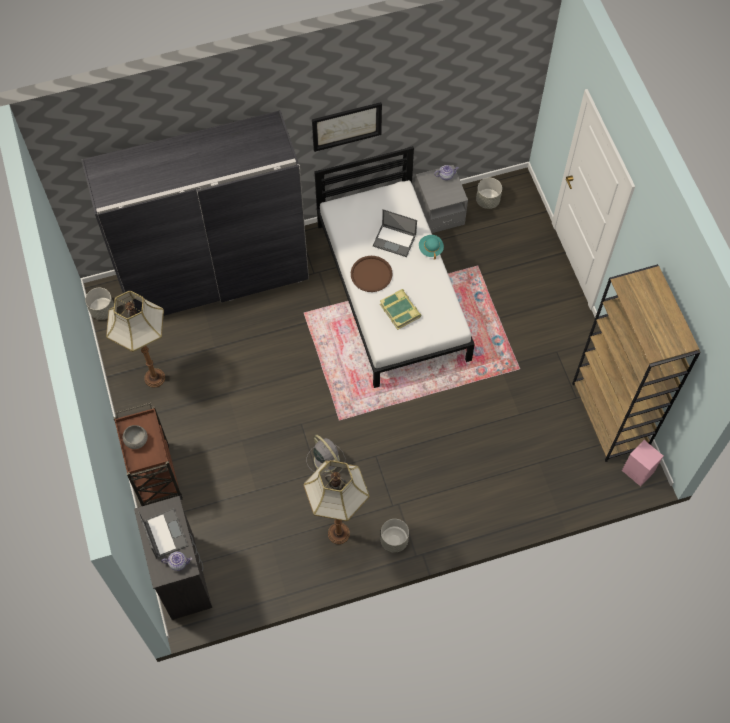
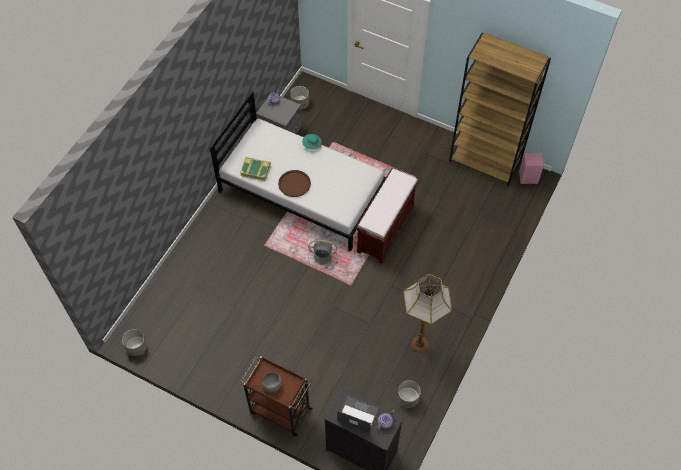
camera: 45 degrees left, 5 degrees down
(153, 378) = (215, 357): floor lamp -> none
(215, 277) = (188, 269): grey wardrobe -> none
(325, 459) = (367, 312): grey fan -> grey fan (322, 257)
(346, 126) = (216, 98): picture -> none
(394, 540) = (452, 320): grey planter -> grey planter (408, 399)
(395, 240) = (287, 155): laptop -> none
(400, 310) = (332, 189): book -> book (255, 170)
(431, 395) = (385, 229): none -> brown bench

